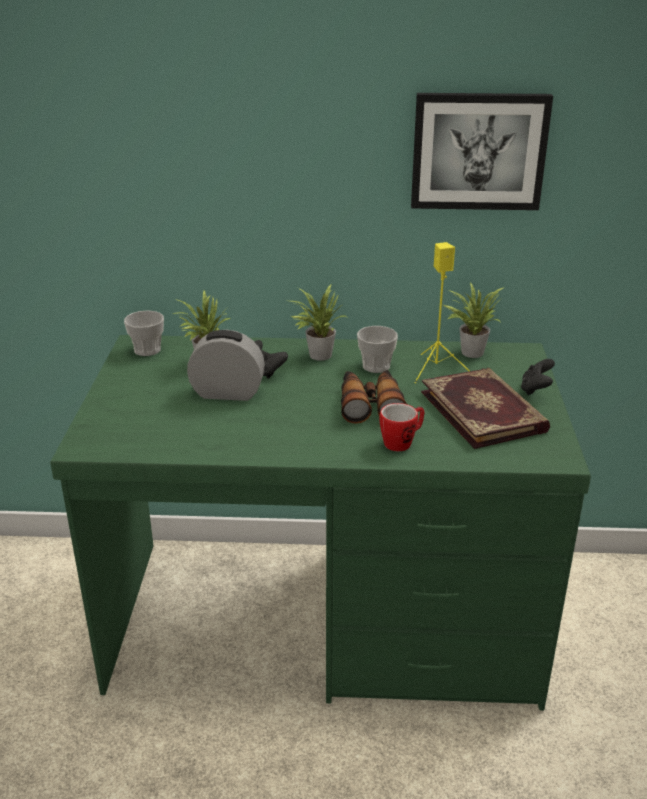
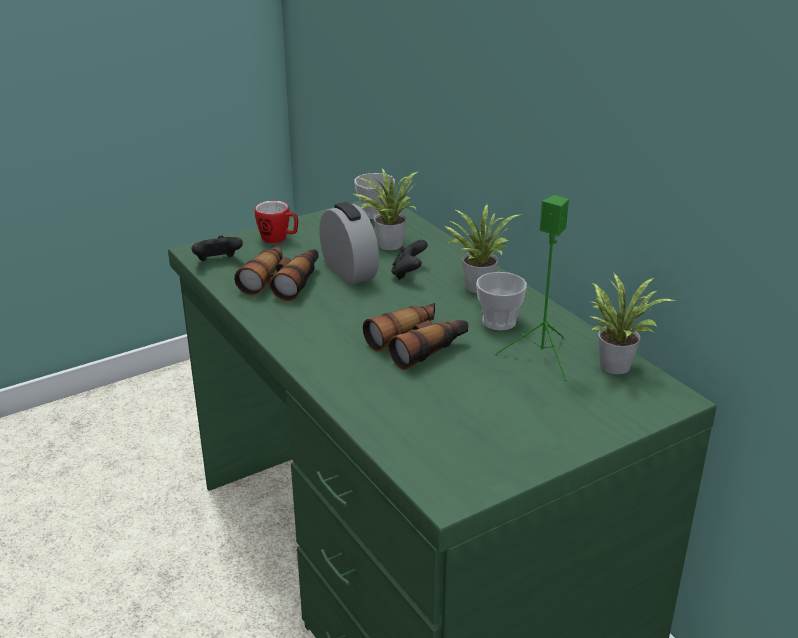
camera: 55 degrees right, 0 degrees up
(199, 424) = (282, 280): none -> binoculars
(402, 442) = (367, 386): mug -> mug (279, 239)
(436, 369) = (542, 357): yellow speaker -> green speaker
(478, 151) = (682, 102): picture -> none
(484, 411) = (491, 414): book -> none
(535, 389) = (588, 434): black game controller -> black game controller (218, 262)

